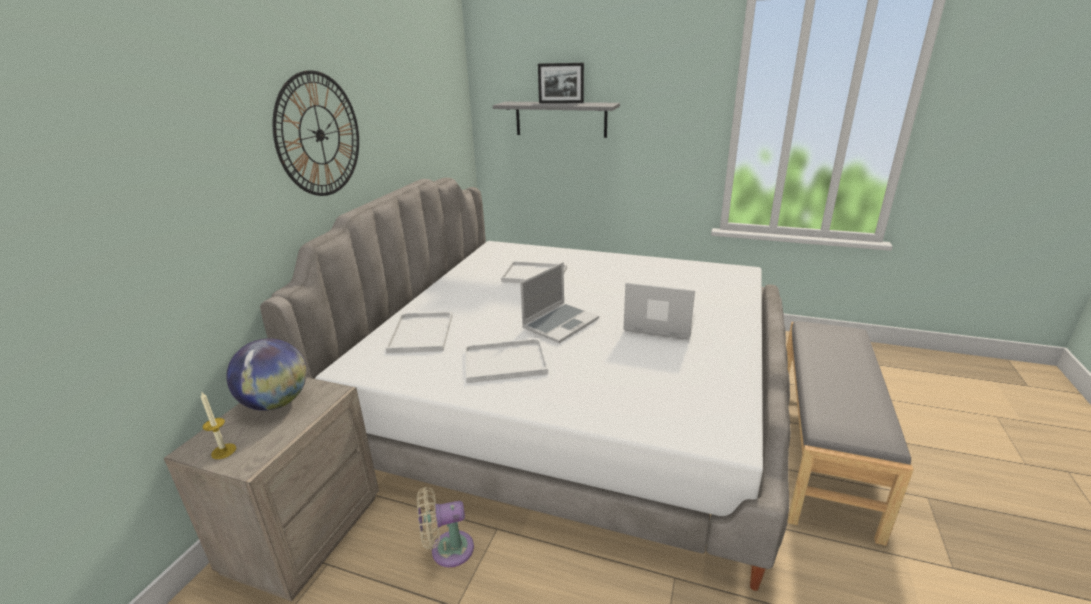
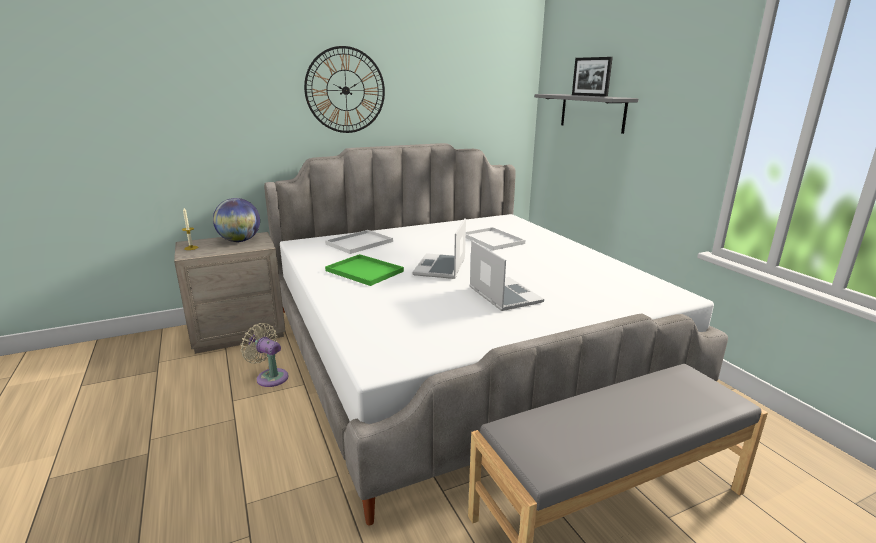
camera: 45 degrees right, 5 degrees down
(503, 362) = (363, 271): white tray -> green tray
(560, 323) = (441, 268): laptop -> laptop turned 105 degrees clockwise

